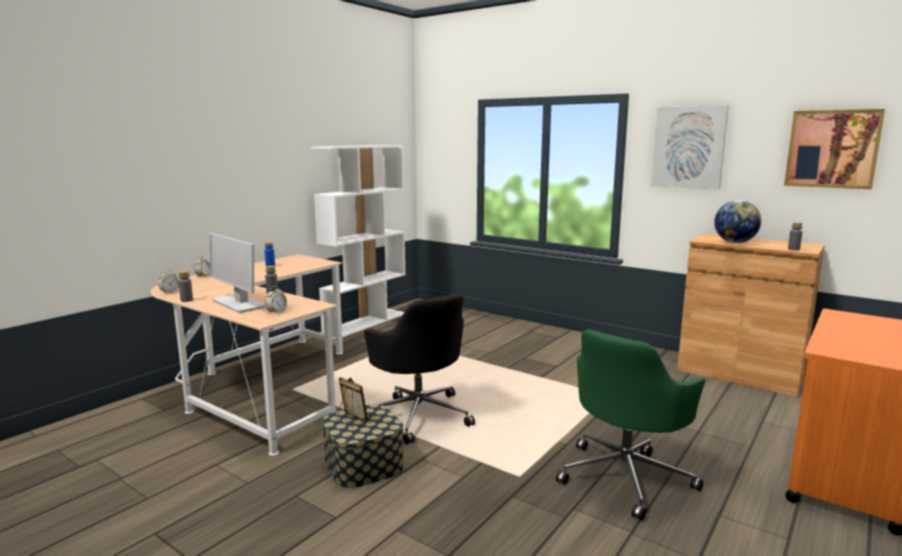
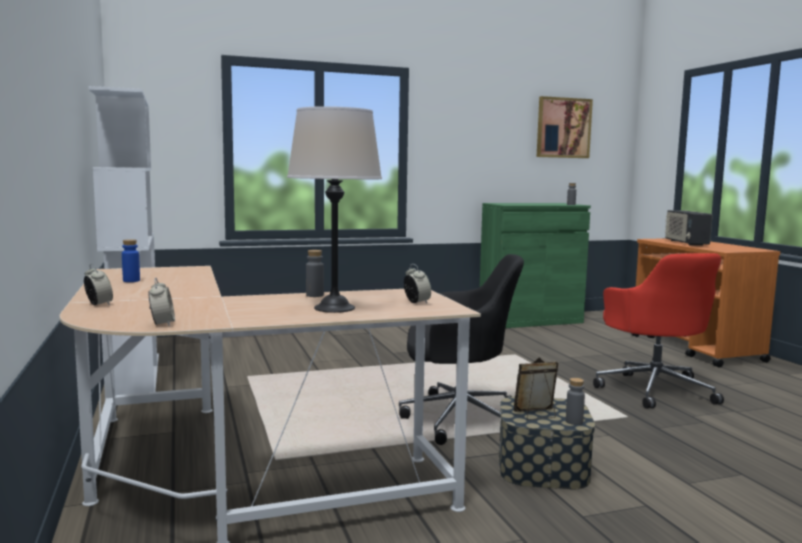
camera: 55 degrees left, 5 degrees down
(186, 300) = (247, 322): grey bottle -> grey bottle (574, 421)
(238, 304) = (335, 308): monitor -> beige table lamp
(626, 476) = (654, 389): green office chair -> red office chair
(688, 147) = (465, 124): picture -> none
(735, 242) = (528, 204): globe -> none
(739, 374) = (530, 320): brown cabinet -> green cabinet
(850, 328) = (685, 243): none -> radio

